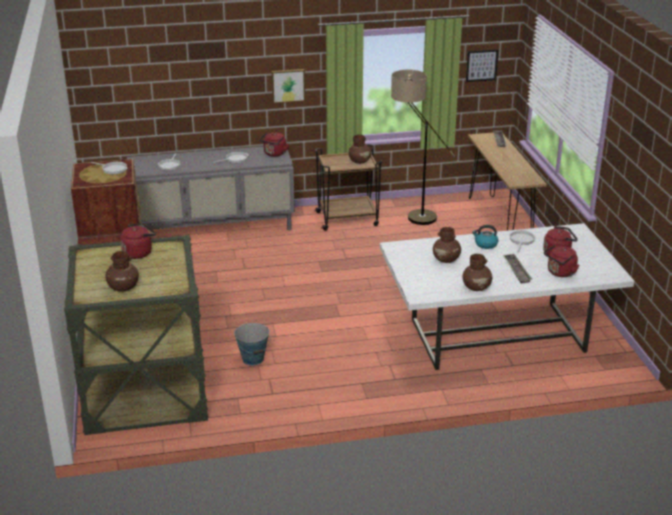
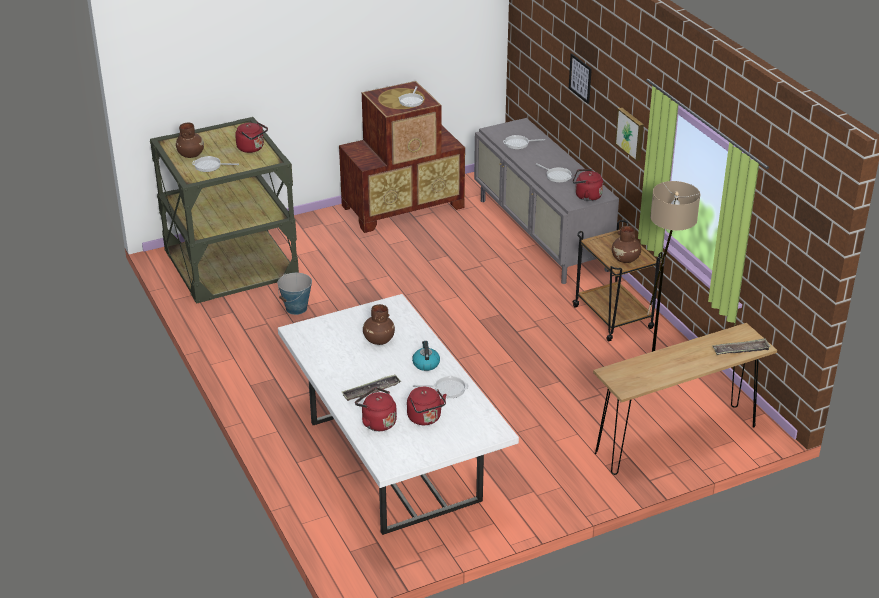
camera: 75 degrees right, 5 degrees up
(158, 278) = (210, 166): none -> frying pan
(476, 287) = (324, 366): brown vase -> none
(481, 65) = (786, 247): picture -> picture (580, 78)

